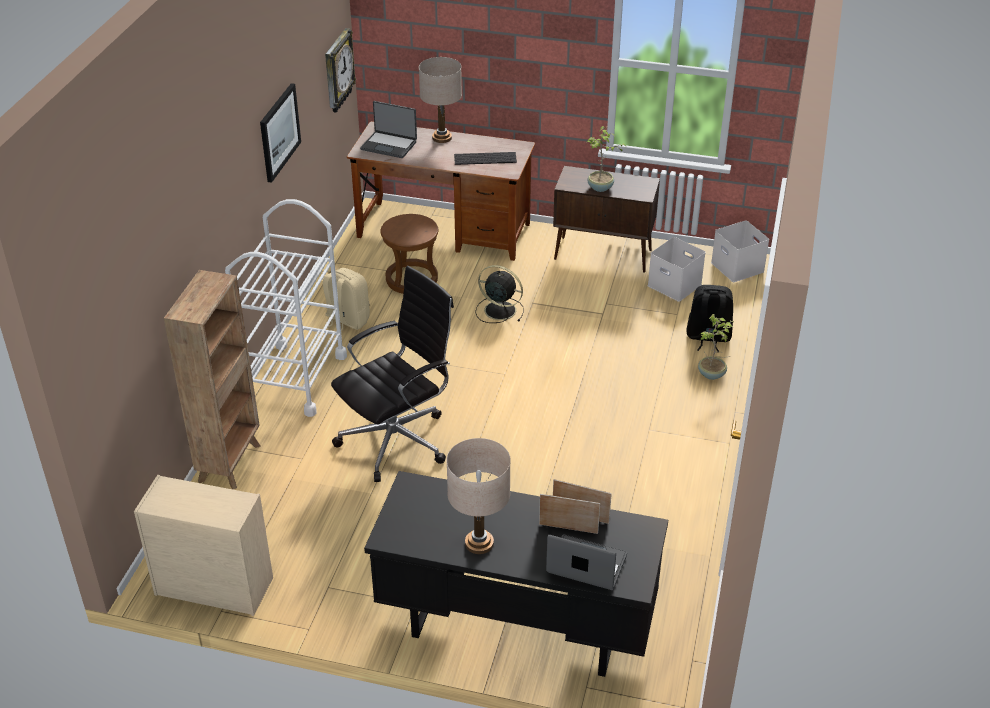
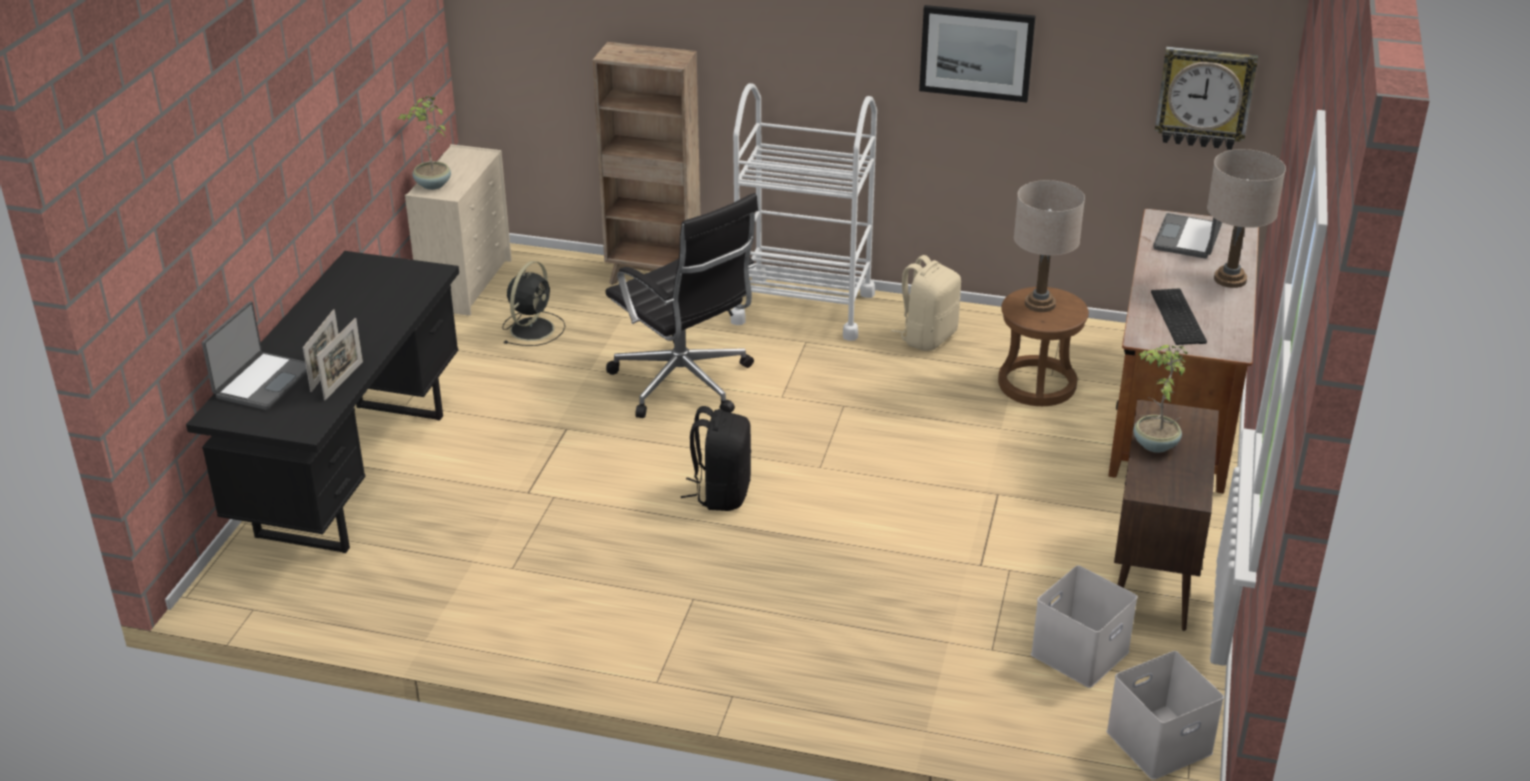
camera: 90 degrees right, 5 degrees down
(479, 543) = (324, 315): beige table lamp -> beige table lamp (1039, 304)
(498, 310) = (973, 462): black fan -> black fan (533, 328)
(708, 337) = (929, 682): black backpack -> black backpack (721, 493)
(712, 374) = (827, 678): potted plant -> potted plant (432, 185)

